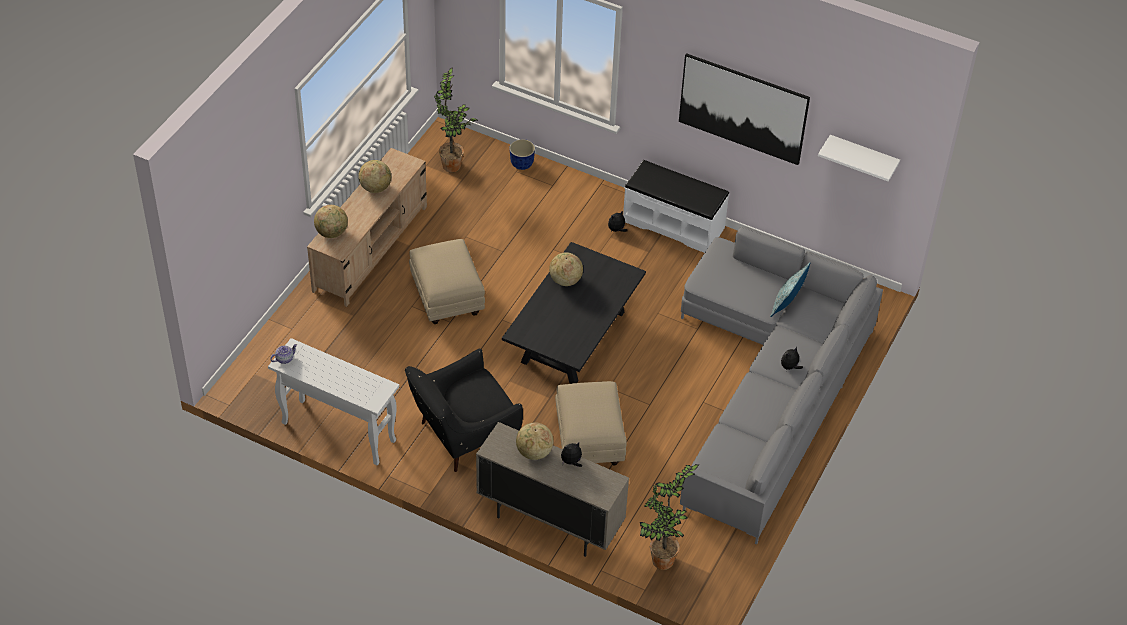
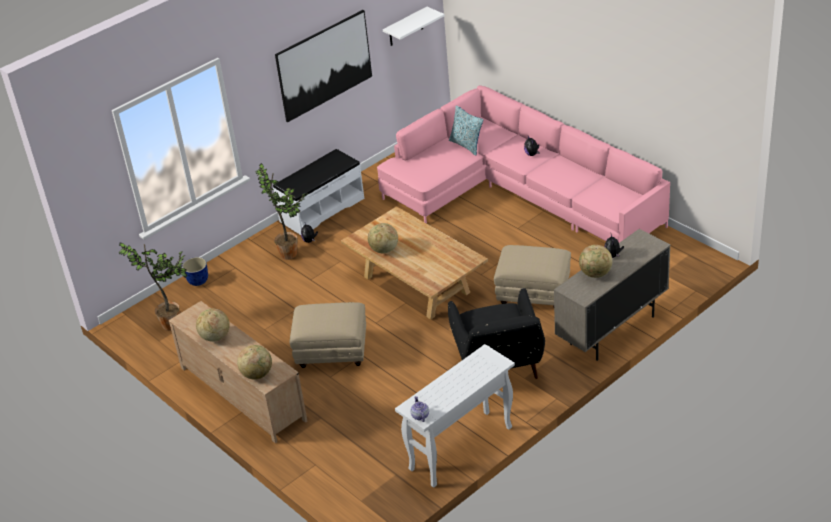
camera: 65 degrees left, 10 degrees down
(573, 337) = (417, 284): black coffee table -> beige coffee table
(662, 563) = (672, 277): potted plant -> potted plant (290, 255)
(768, 389) = (519, 194): grey sofa -> pink sofa

